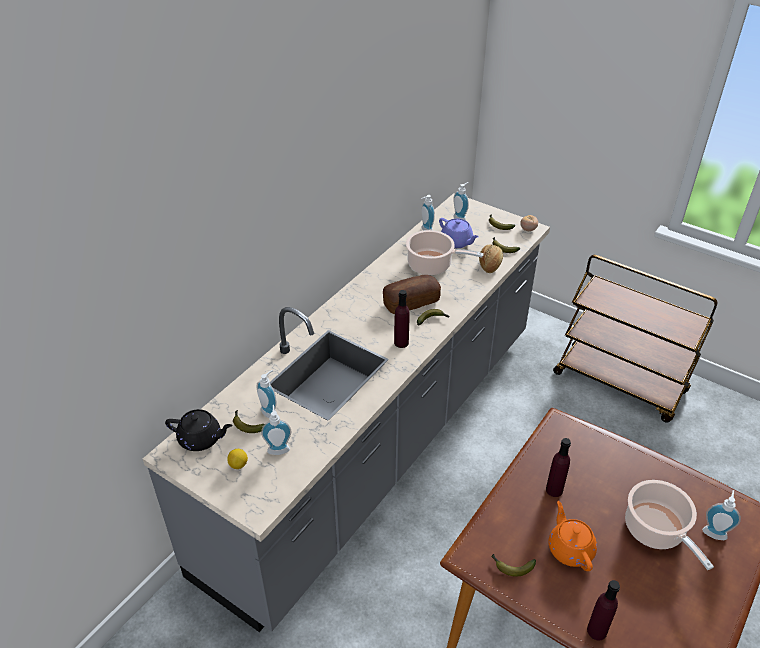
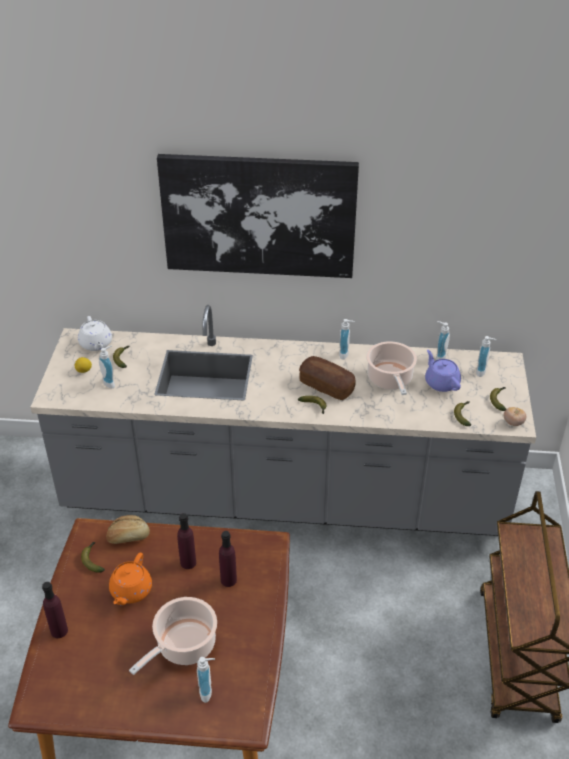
camera: 60 degrees right, 0 degrees up
(201, 439) = (96, 344): black teapot -> white teapot
(271, 411) = (143, 363): soap dispenser -> soap dispenser (345, 354)
(292, 183) = (259, 216): none -> picture
(401, 342) = (270, 399): purple bottle -> purple bottle (228, 580)
(457, 242) = (441, 382): purple teapot -> purple teapot turned 135 degrees clockwise
(490, 264) = (427, 415): bread -> bread (128, 536)
(570, 549) = (130, 591): orange teapot -> orange teapot turned 150 degrees clockwise

